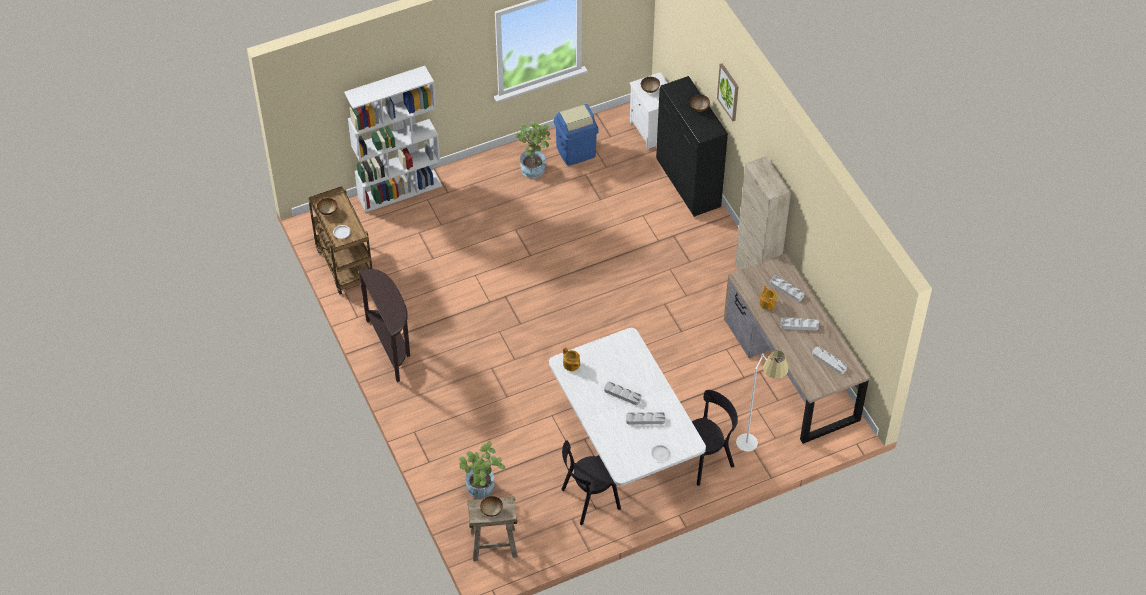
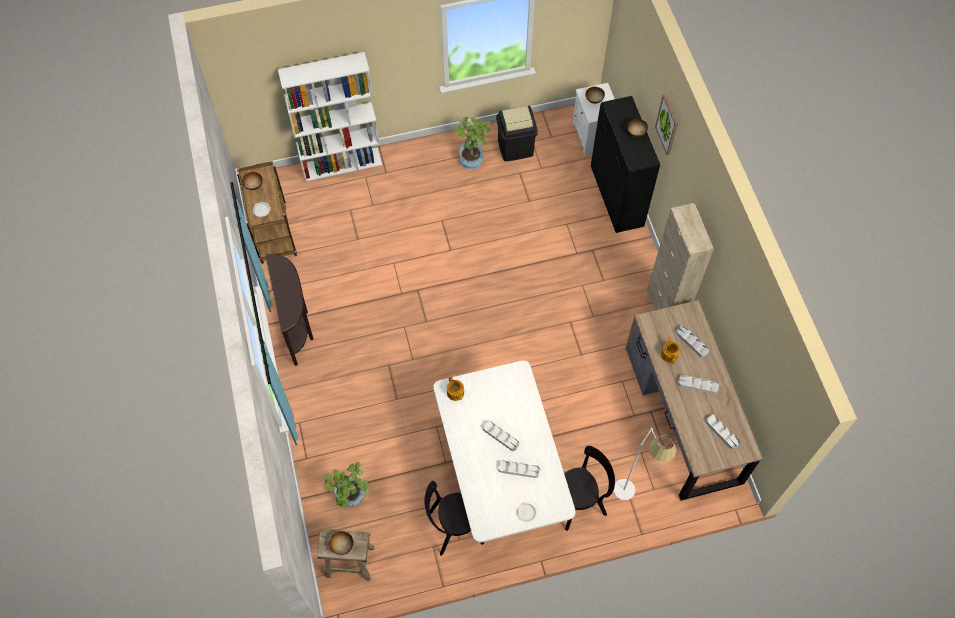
camera: 10 degrees right, 10 degrees up
(576, 151) = (515, 148): blue trash can -> black trash can

